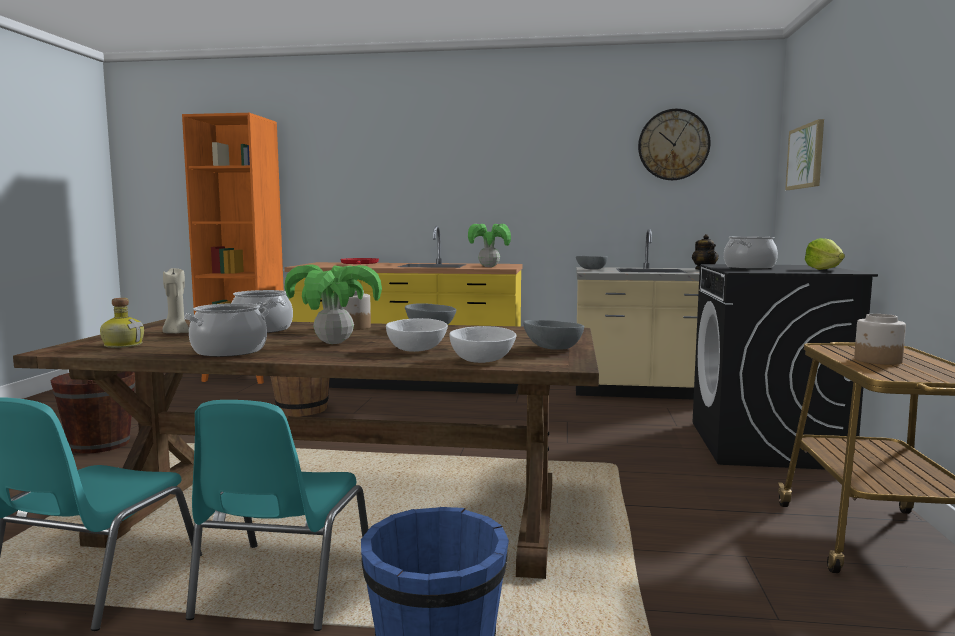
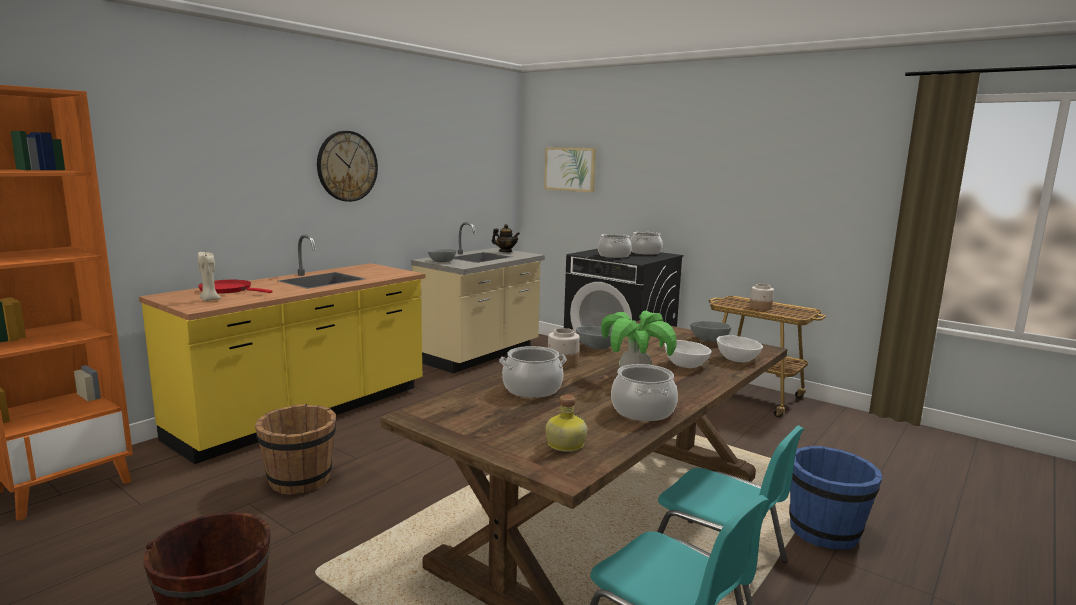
camera: 60 degrees left, 5 degrees up
(176, 333) = (509, 419): beige candle -> beige candle (209, 300)
(489, 266) = (383, 273): potted plant -> none
(673, 145) = (466, 149): wall clock -> wall clock (347, 166)
(823, 269) = (645, 252): lettuce -> cooking pot

